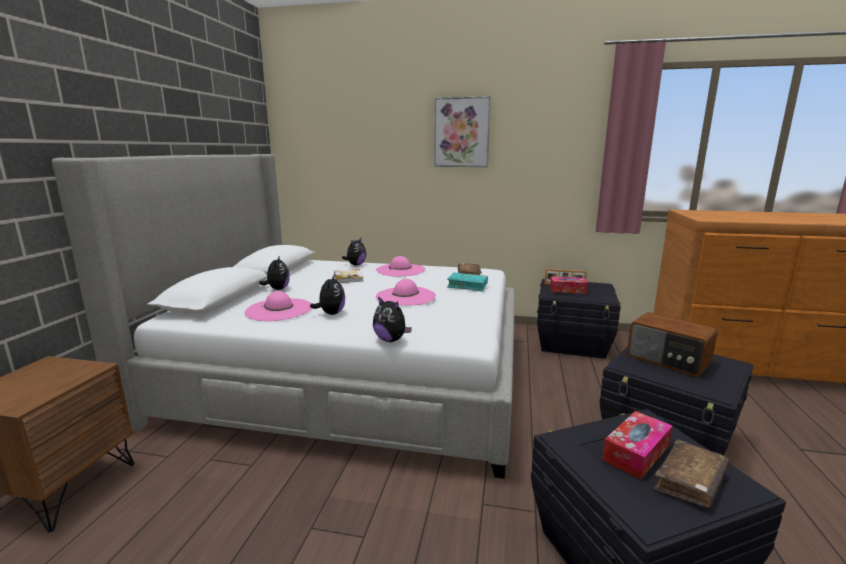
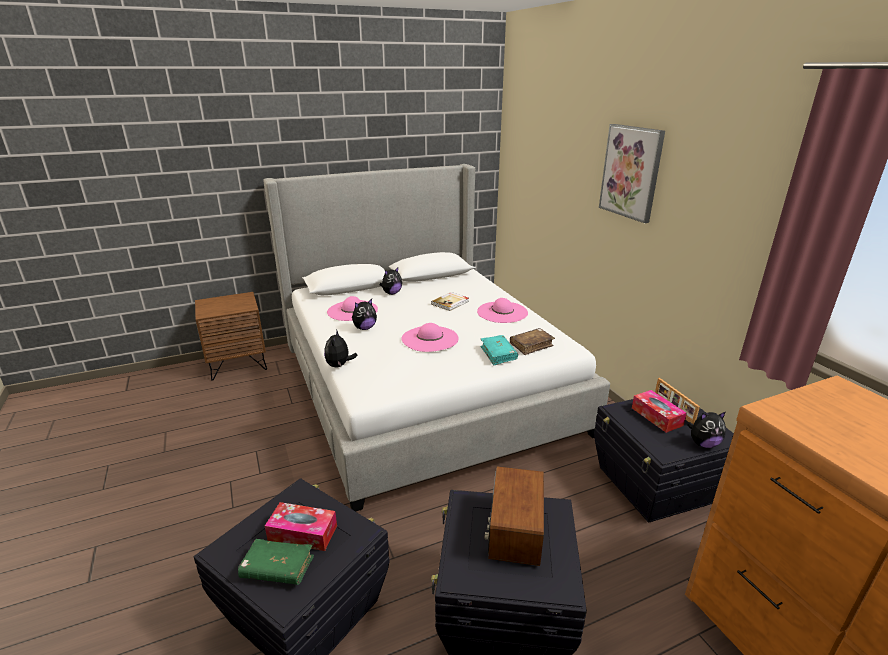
camera: 55 degrees right, 10 degrees up
(356, 265) = (489, 292): plush toy -> plush toy (703, 443)
(690, 482) = (277, 568): brown book -> green book

